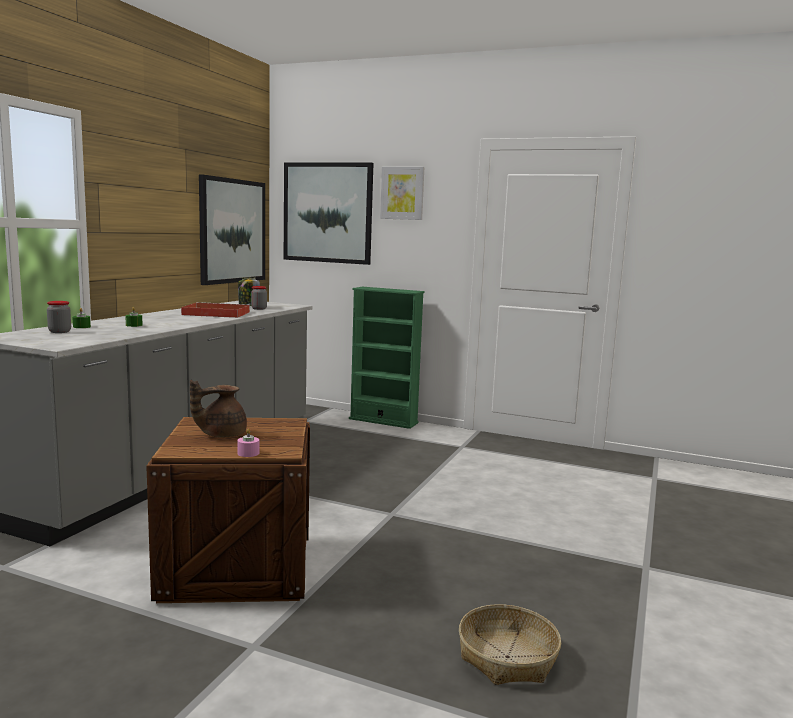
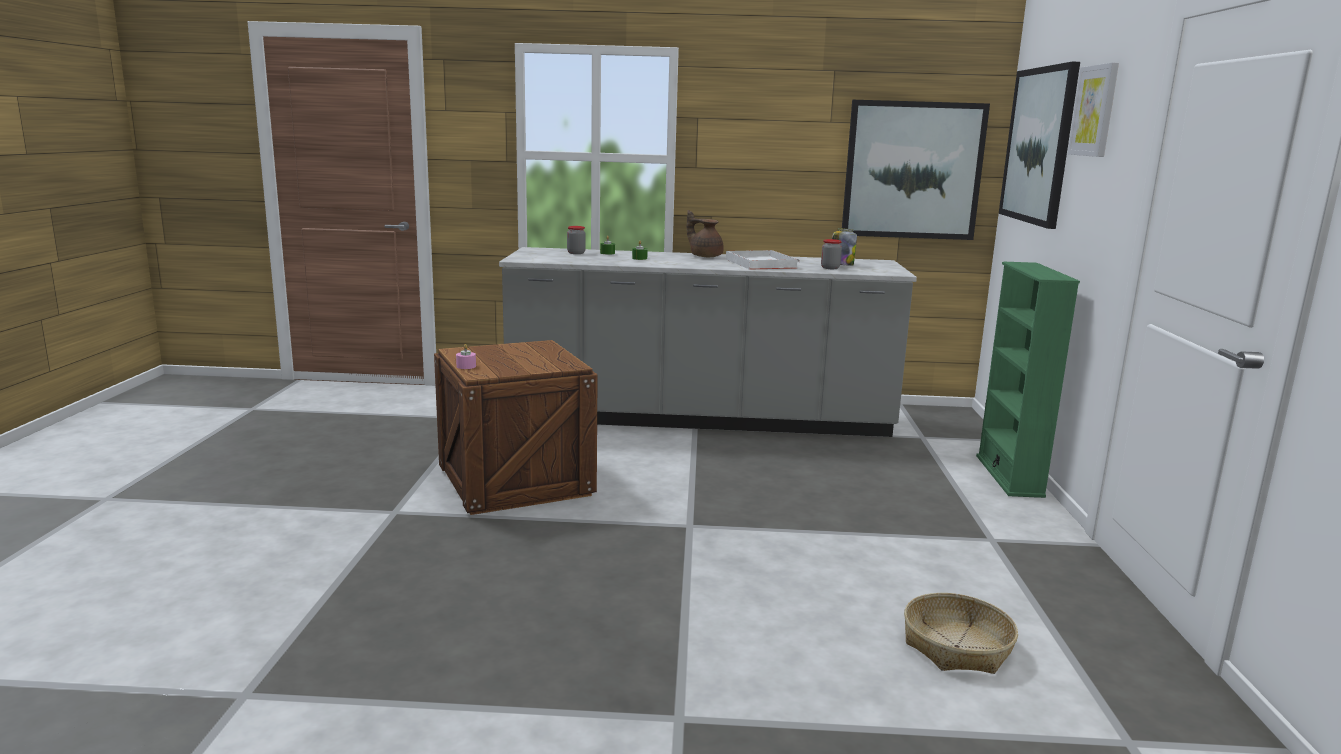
camera: 70 degrees right, 5 degrees up
(215, 313) = (759, 263): red tray -> white tray
(221, 434) = (510, 354): brown teapot -> brown teapot (705, 256)
(507, 657) = (406, 621): basket -> basket (956, 646)

